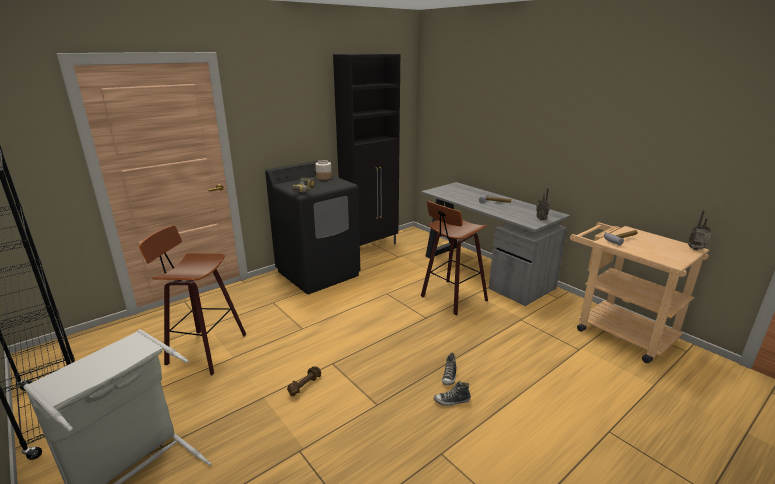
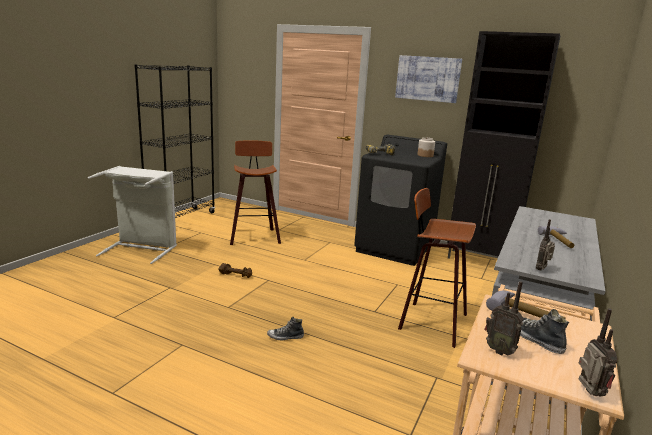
camera: 65 degrees right, 5 degrees down
(290, 103) = (427, 78): none -> picture
(452, 401) = (250, 342): shoe -> shoe (534, 338)
(665, 257) = (499, 350): none -> radio

